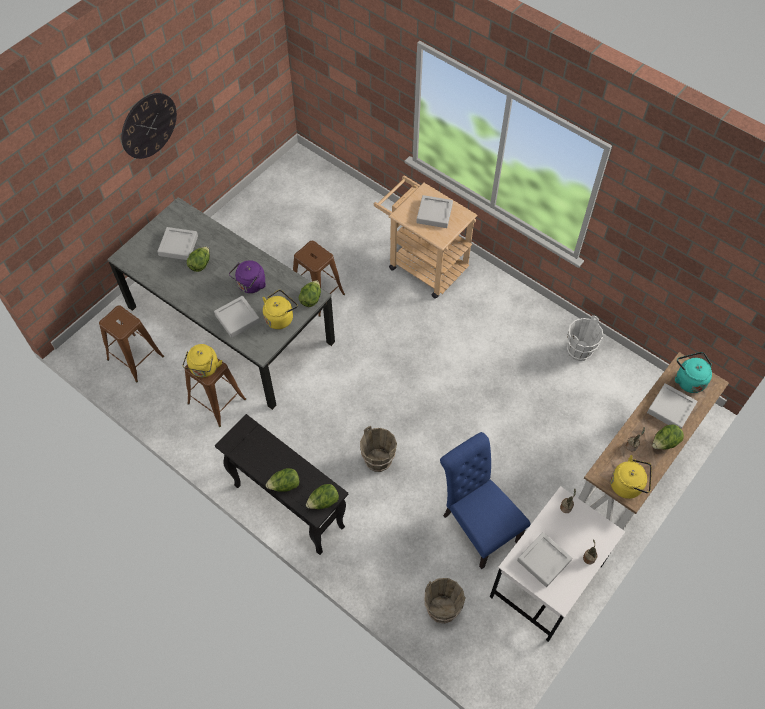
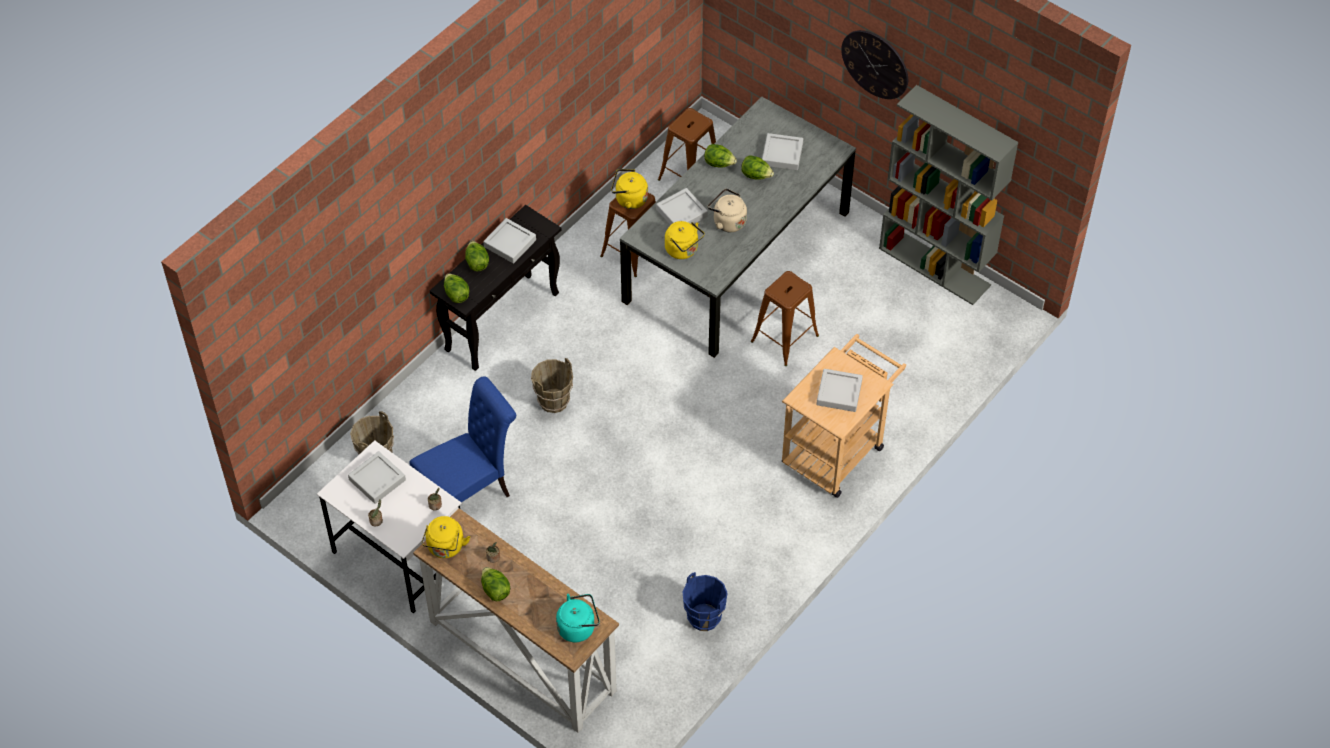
camera: 90 degrees right, 5 degrees down
(250, 285) = (727, 221): purple kettle -> beige kettle
(253, 198) = (935, 267): none -> grey bookcase
(311, 299) = (709, 276): lettuce -> lettuce (719, 164)
(579, 351) = (704, 618): white bucket -> blue bucket
(671, 409) = (539, 602): grey tray -> grey tray (510, 243)

